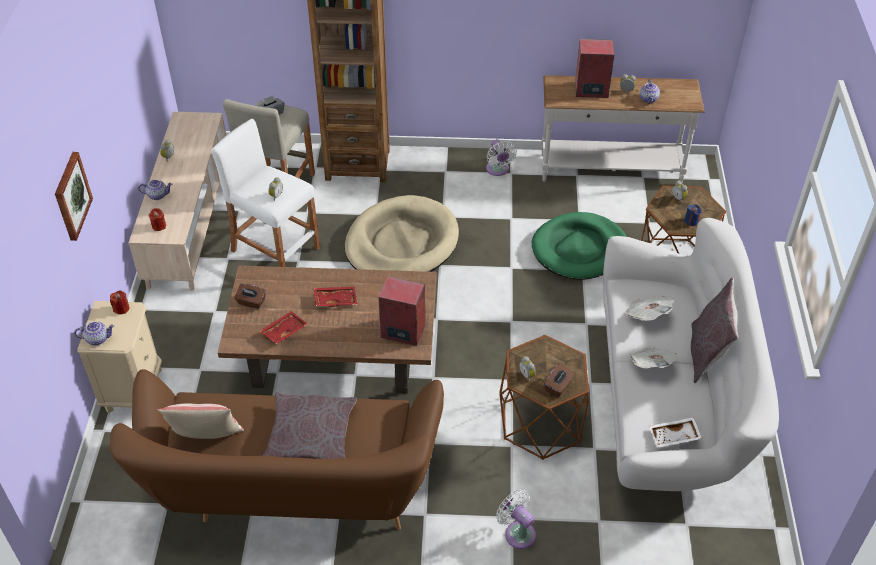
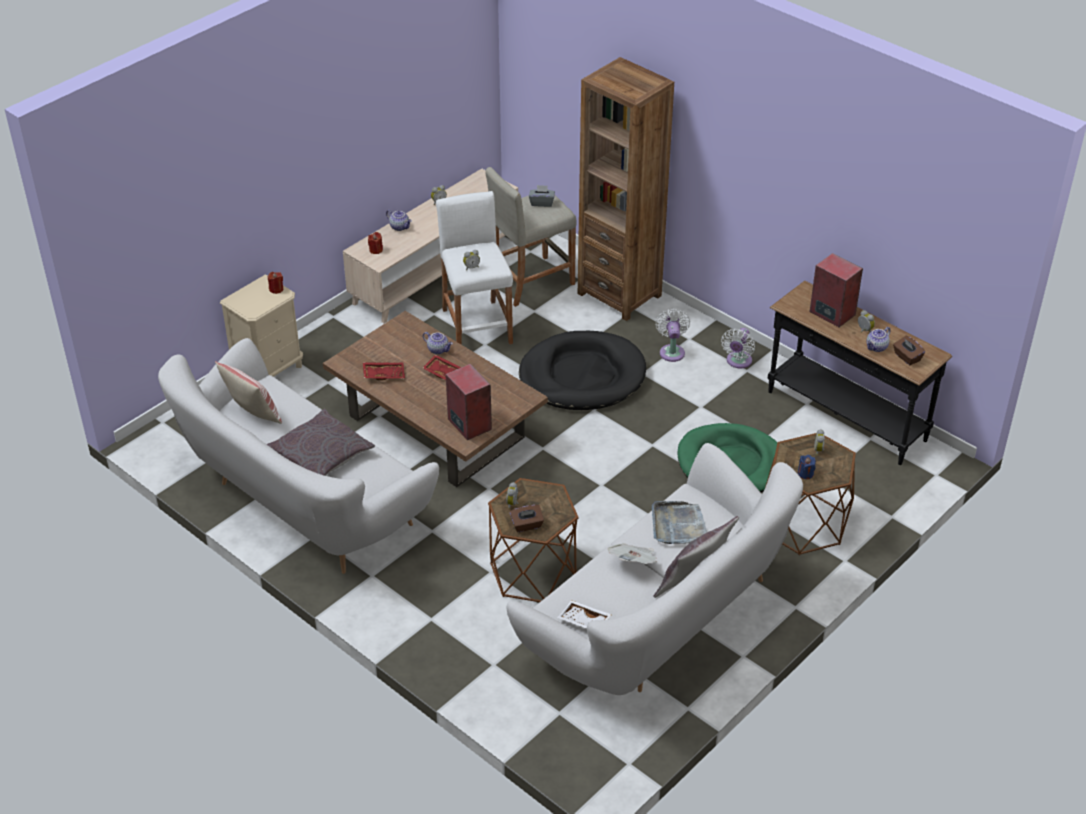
camera: 40 degrees right, 5 degrees down
(71, 196) = (272, 175): picture -> none
(98, 338) = (240, 301): teapot -> teapot (438, 349)
(251, 302) = (384, 341): brown tissue box -> brown tissue box (907, 357)
(290, 488) = (300, 498): brown sofa -> white sofa
(401, 243) = (582, 376): beige dog bed -> black dog bed
(517, 532) = (423, 631): white fan -> white fan (672, 351)
(610, 170) = (845, 417): white console table -> black console table
(647, 315) = (678, 526): newspaper -> grey tray

